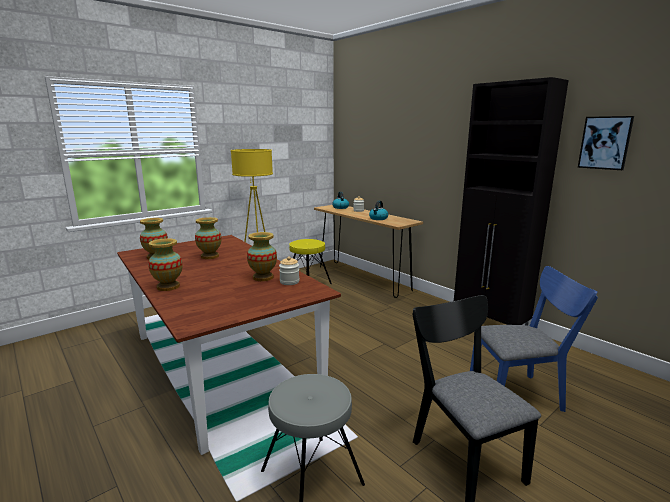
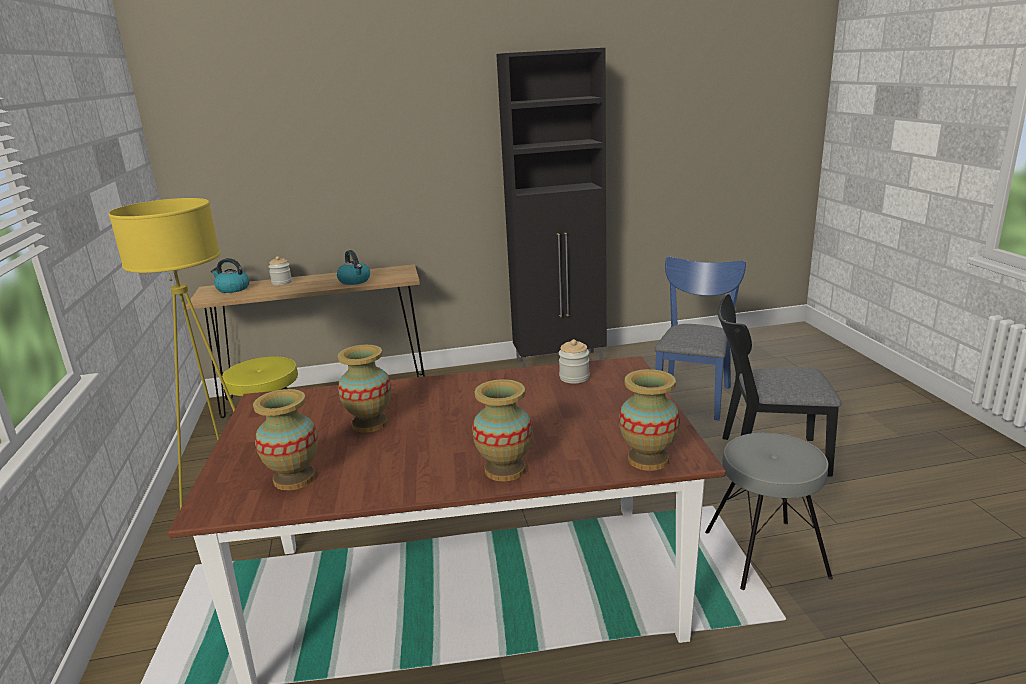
camera: 60 degrees left, 5 degrees up
(263, 277) = (538, 392): vase -> vase (648, 459)
(605, 143) = (633, 117): picture -> none

